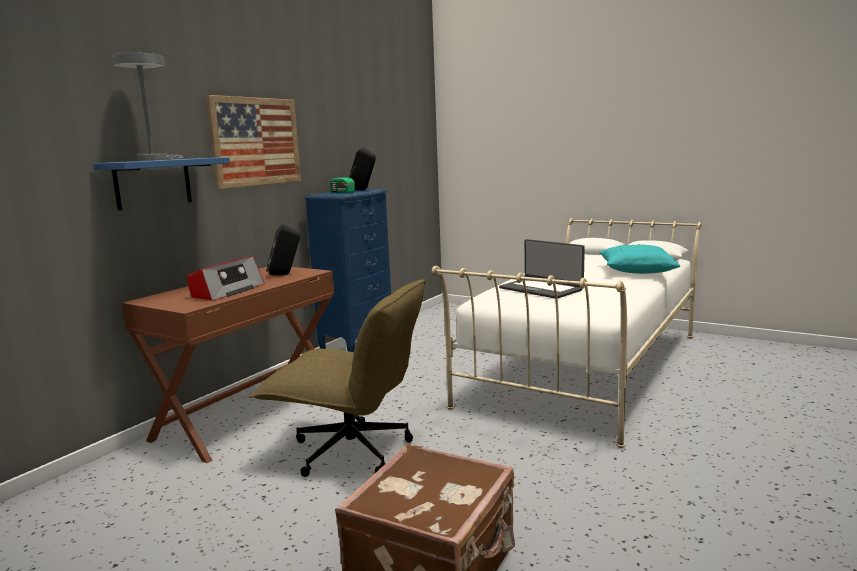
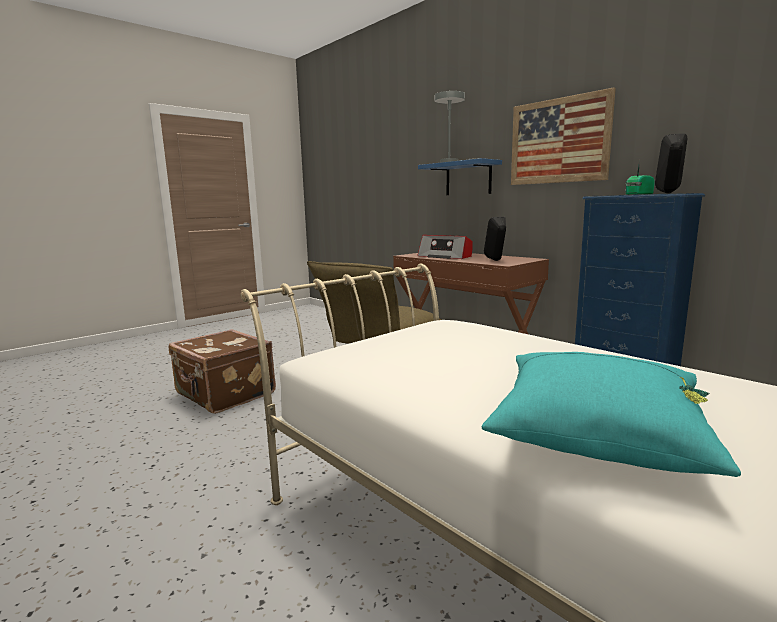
camera: 105 degrees right, 0 degrees up
(541, 289) = (460, 340): laptop -> none

